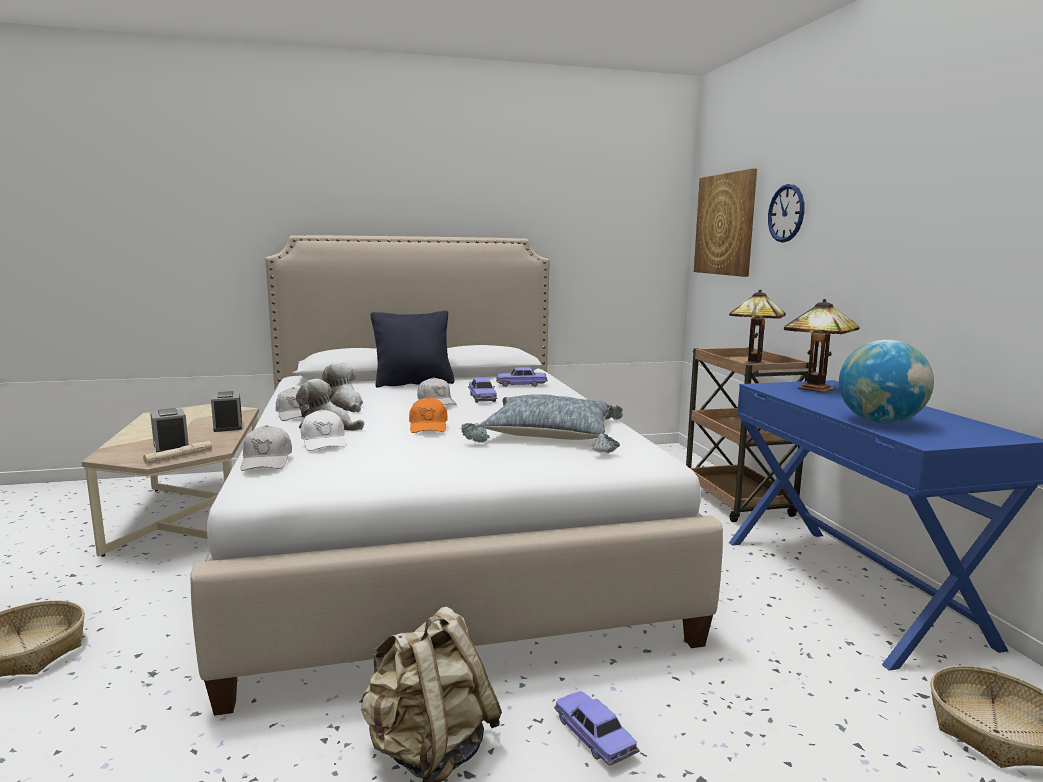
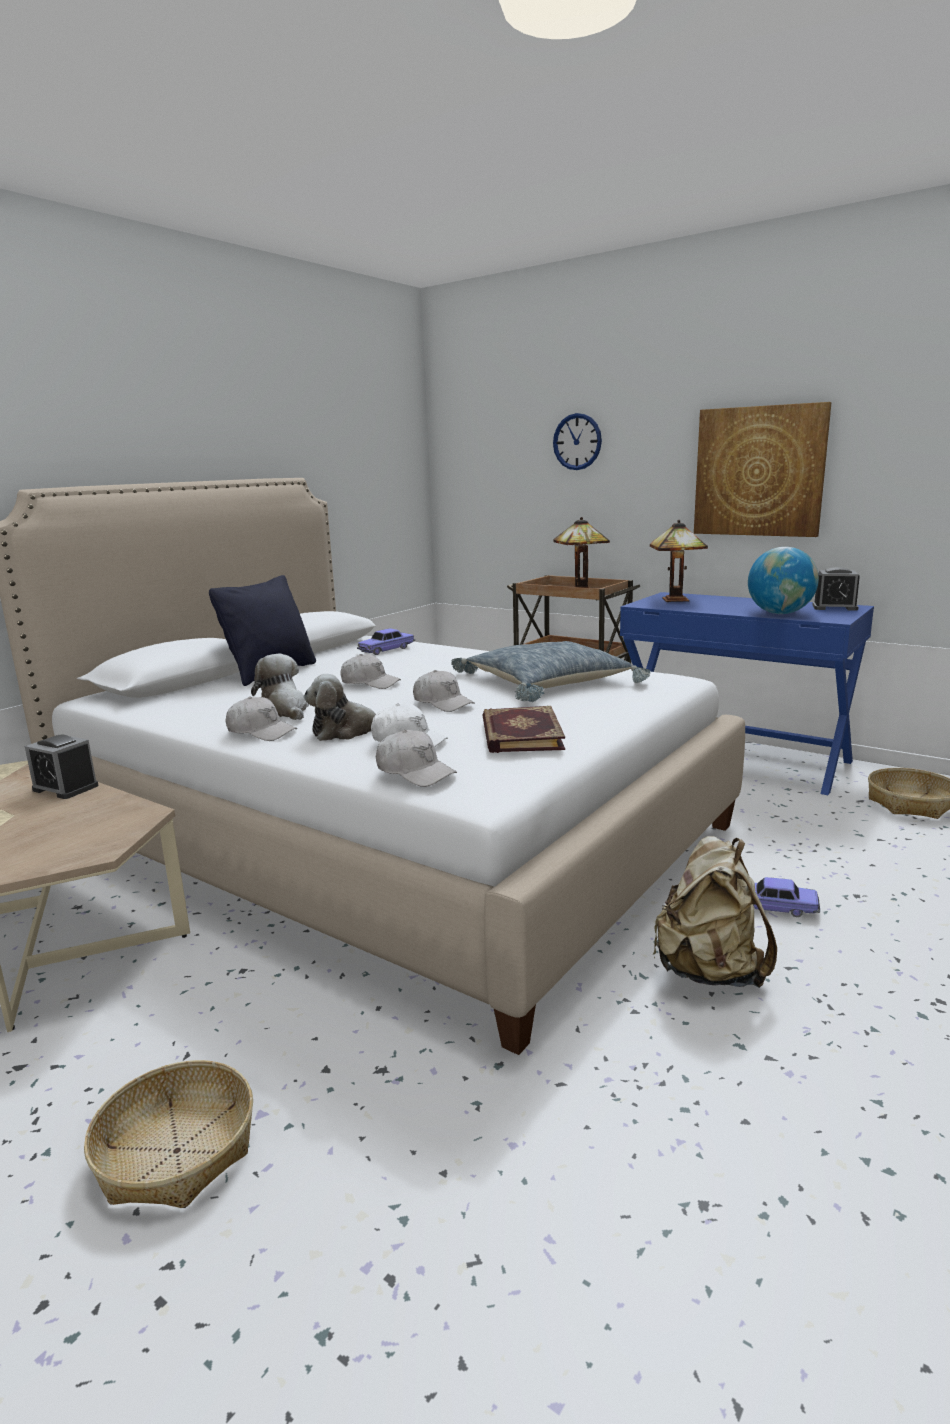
camera: 40 degrees left, 5 degrees up
(171, 447) = (64, 831): alarm clock -> alarm clock (834, 607)
(179, 456) = (114, 835): beige flashlight -> none
(344, 406) = (285, 710): plush toy -> plush toy turned 45 degrees clockwise
(393, 460) = (519, 734): none -> book
(428, 426) = (443, 703): orange cap -> white cap
(482, 398) = (394, 669): toy car -> none
(725, 224) = (487, 453): picture -> picture (759, 471)

